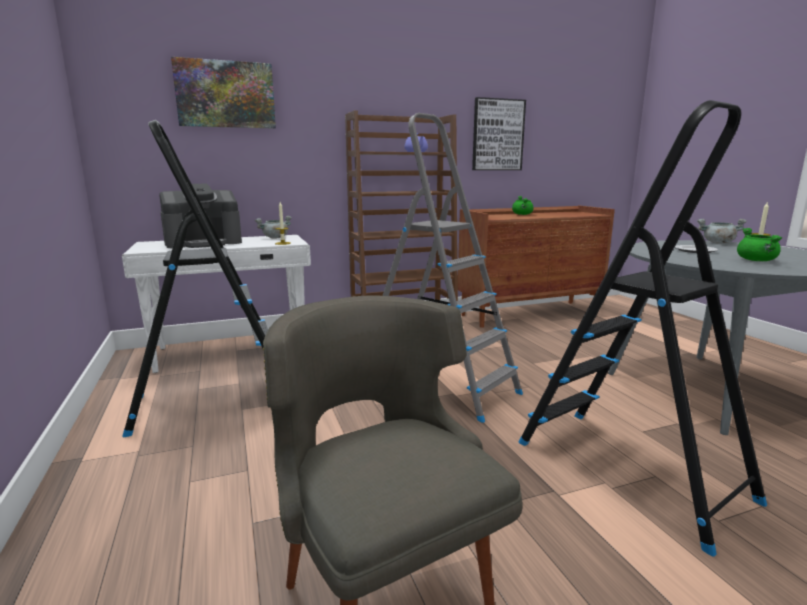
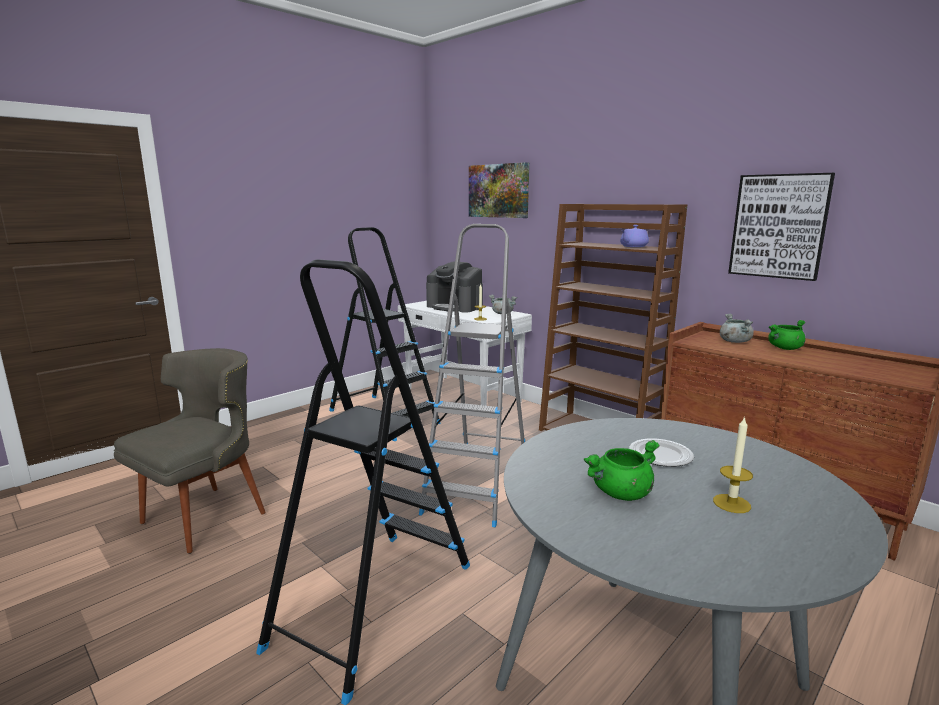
camera: 65 degrees right, 0 degrees up
(717, 243) = (805, 478): grey cooking pot -> grey cooking pot (734, 341)

